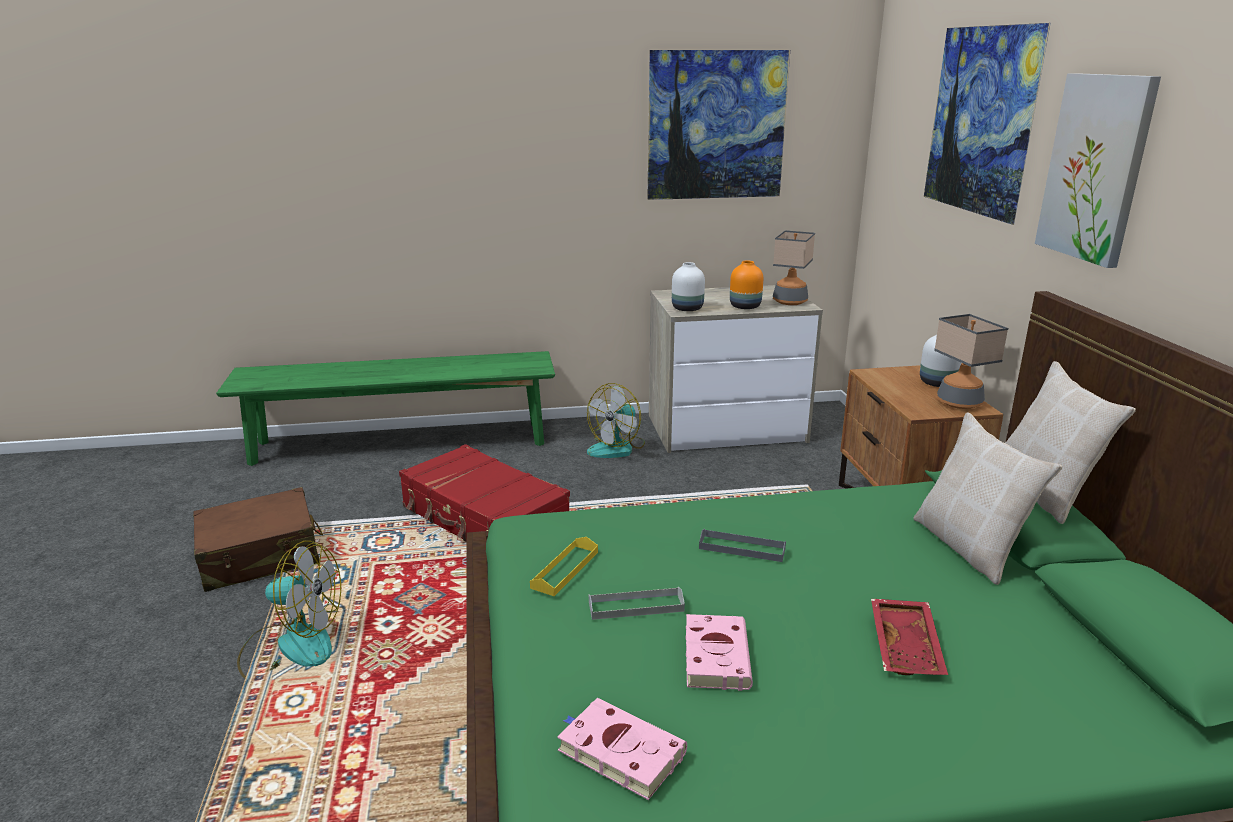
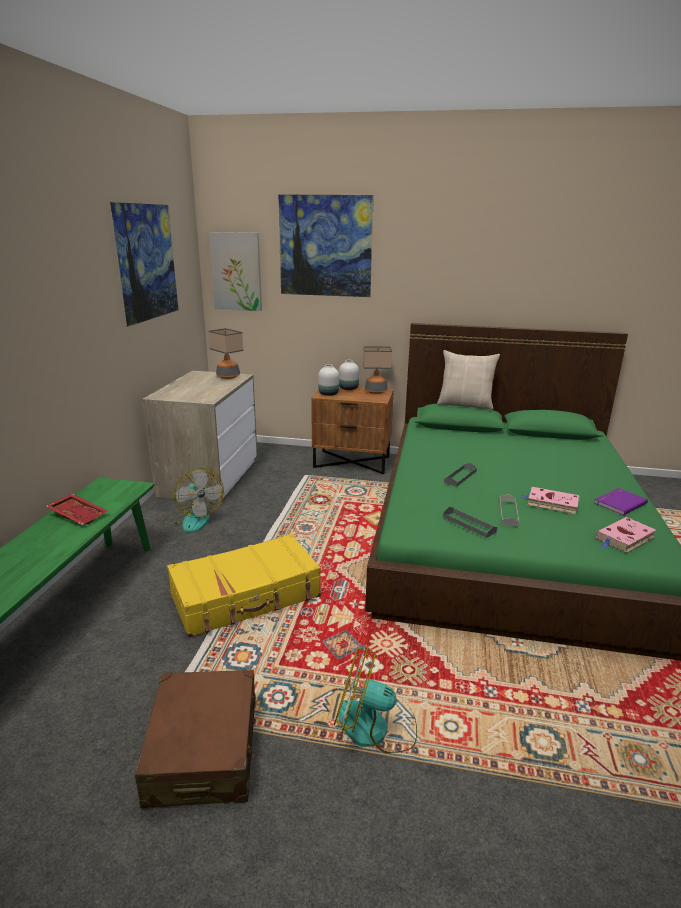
camera: 70 degrees left, 0 degrees up
(291, 645) = (375, 727): fan -> fan turned 105 degrees counterclockwise
(484, 518) = (246, 596): red suitcase -> yellow suitcase
(565, 570) = (469, 524): yellow tray -> grey tray
(687, 309) = (204, 398): white vase -> white vase (329, 394)
(745, 306) = (222, 386): orange vase -> none
(795, 755) = (618, 503): none -> purple book
(907, 647) = (547, 466): red tray -> red tray (79, 515)
(970, 547) = (474, 436): beige pillow -> none
(1096, 168) = (423, 262): picture -> picture (236, 271)

